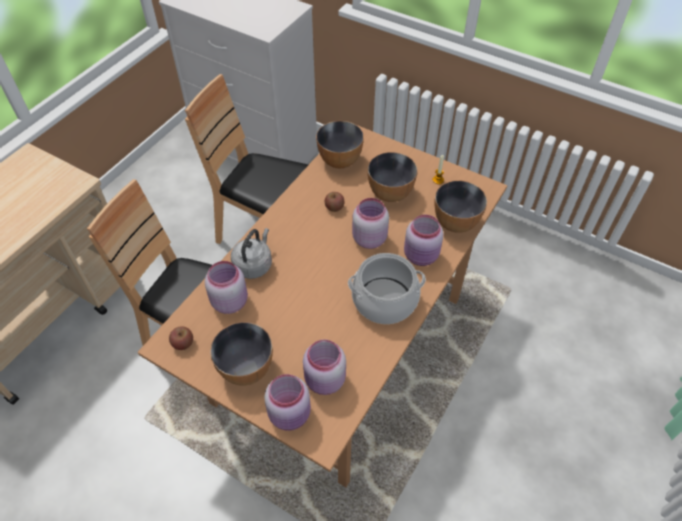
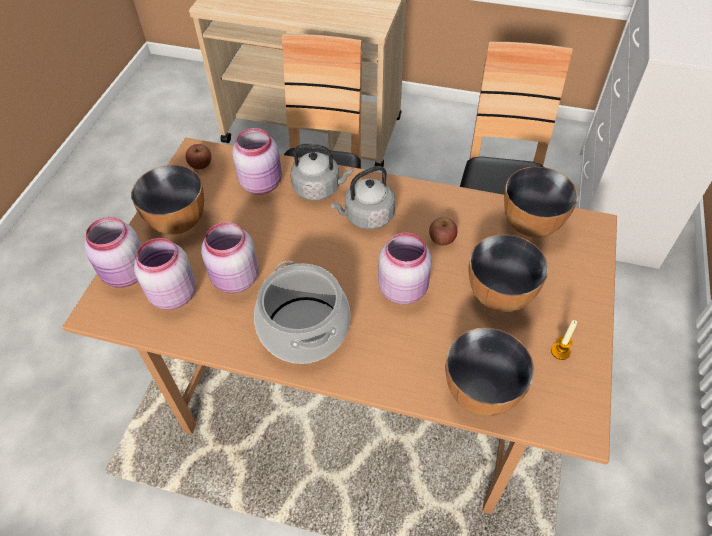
camera: 75 degrees right, 0 degrees up
(296, 242) = (366, 217): none -> grey kettle
(421, 256) = (395, 358): pink jar -> pink jar (234, 280)

